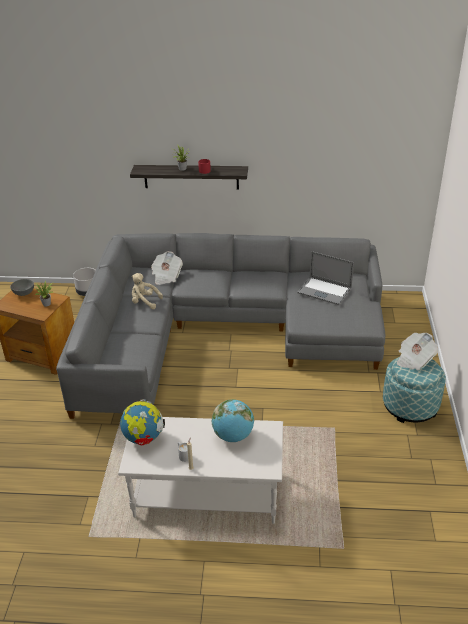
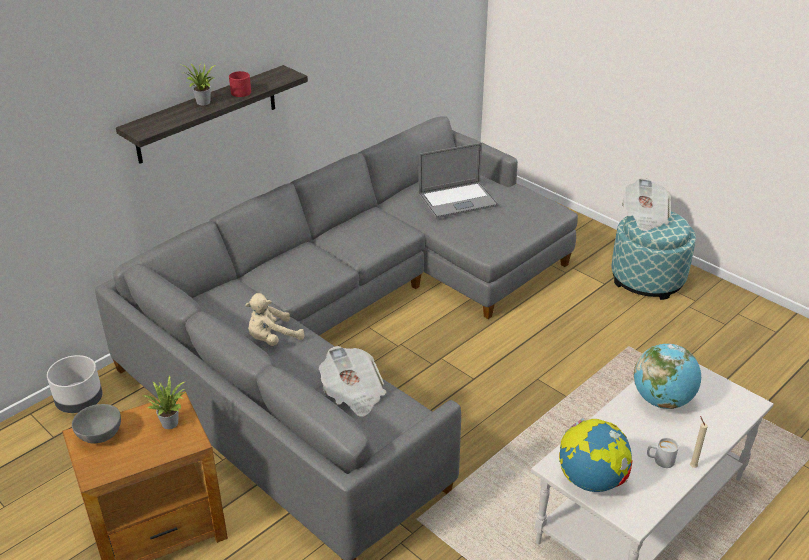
camera: 50 degrees left, 0 degrees up
(166, 276) = (244, 290): newspaper -> newspaper (353, 394)

